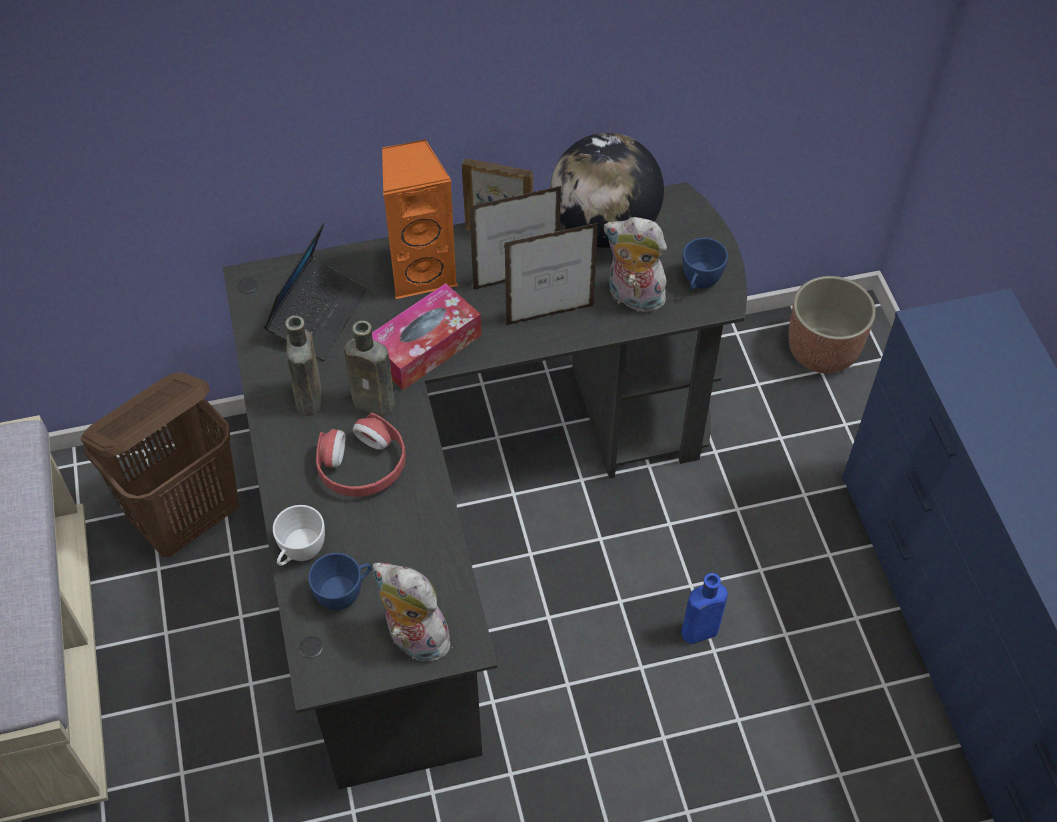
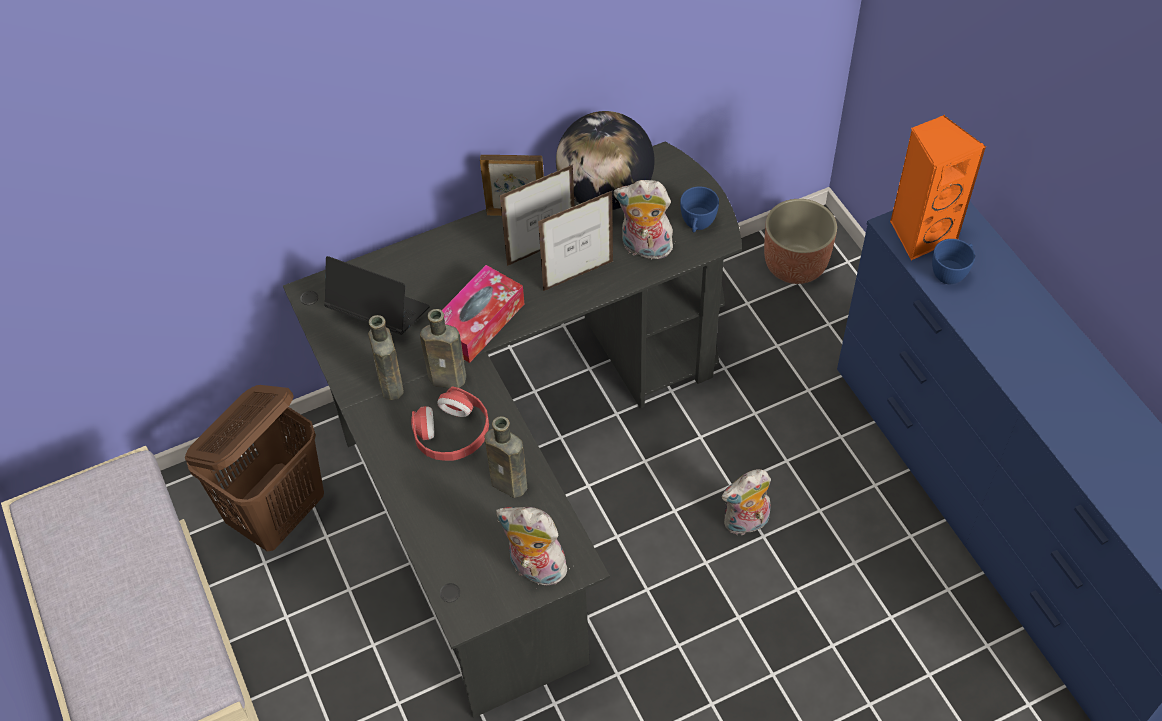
camera: 10 degrees left, 0 degrees up
(300, 553) = (419, 516): white cup -> none
(317, 315) = (378, 312): laptop -> laptop turned 75 degrees counterclockwise
(345, 593) = (466, 542): blue cup -> blue cup (951, 273)
(412, 537) = (511, 484): none -> brown bottle
(421, 272) = (458, 259): orange speaker -> orange speaker (920, 233)
(697, 632) = (746, 523): blue bottle -> plush toy

